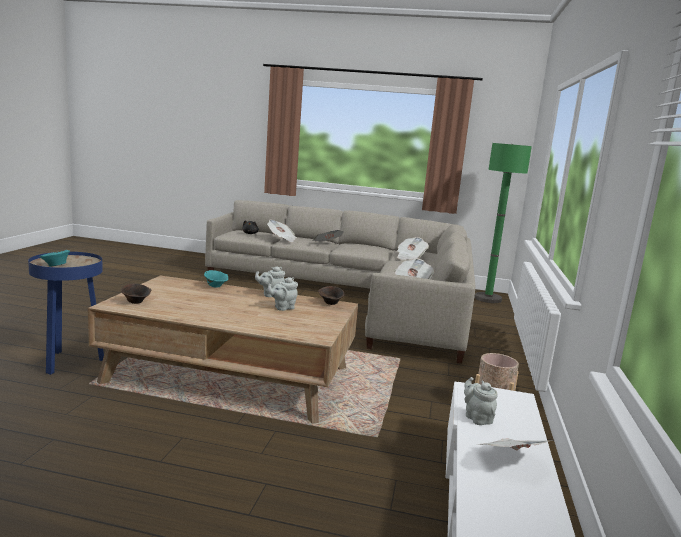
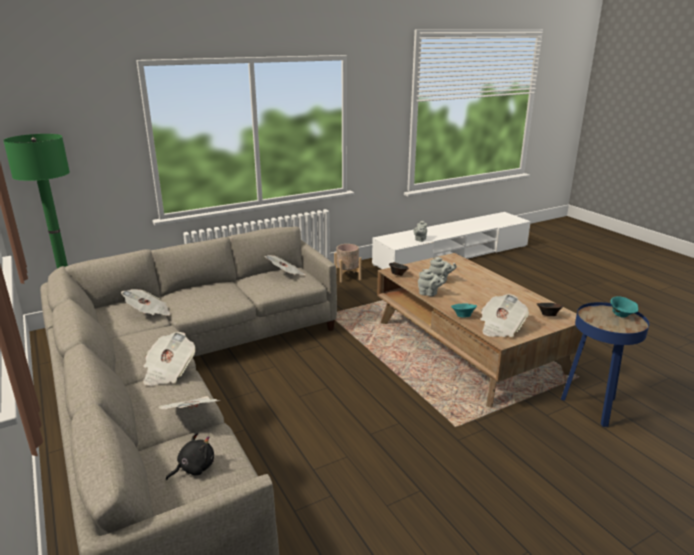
camera: 130 degrees left, 10 degrees up
(511, 460) = (437, 231): newspaper -> newspaper (500, 328)

